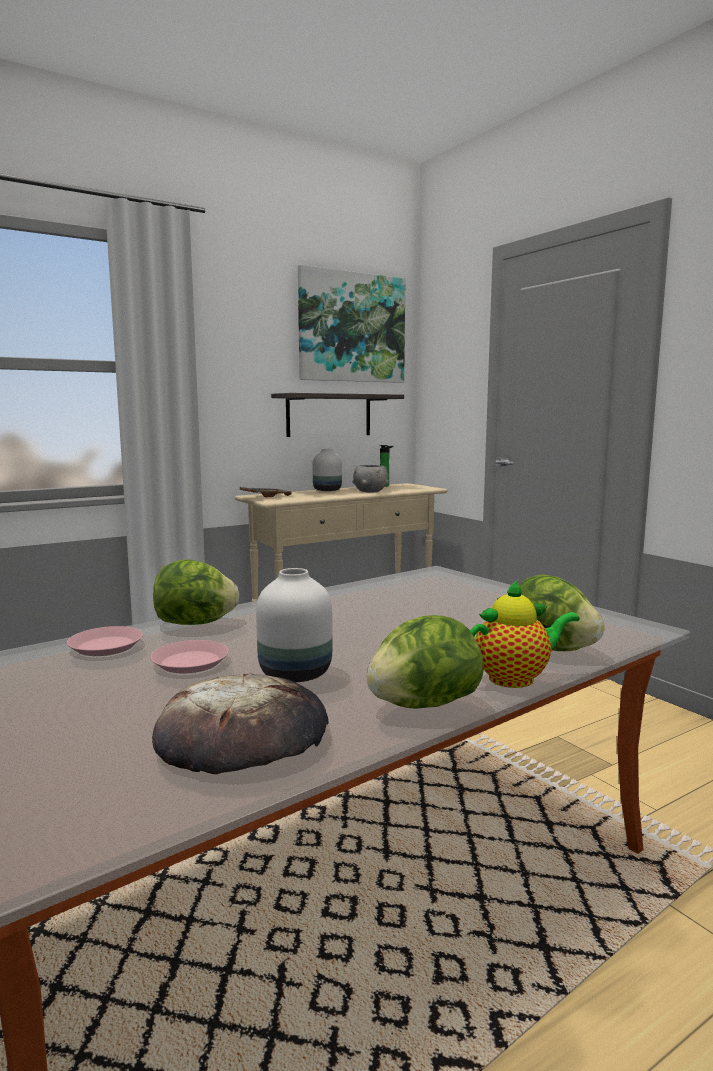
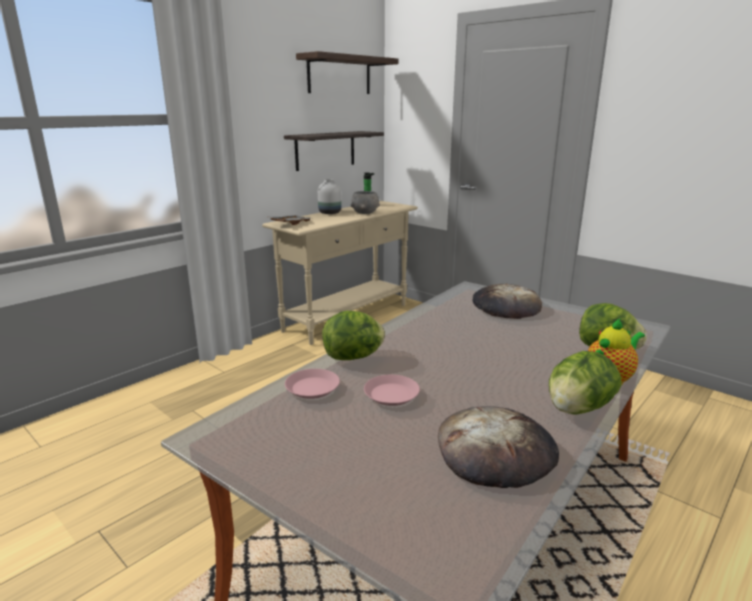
camera: 15 degrees left, 10 degrees up
(297, 674) = (474, 394): white vase -> none
(351, 328) = (339, 75): picture -> shelf
(460, 593) = (506, 307): none -> bread

